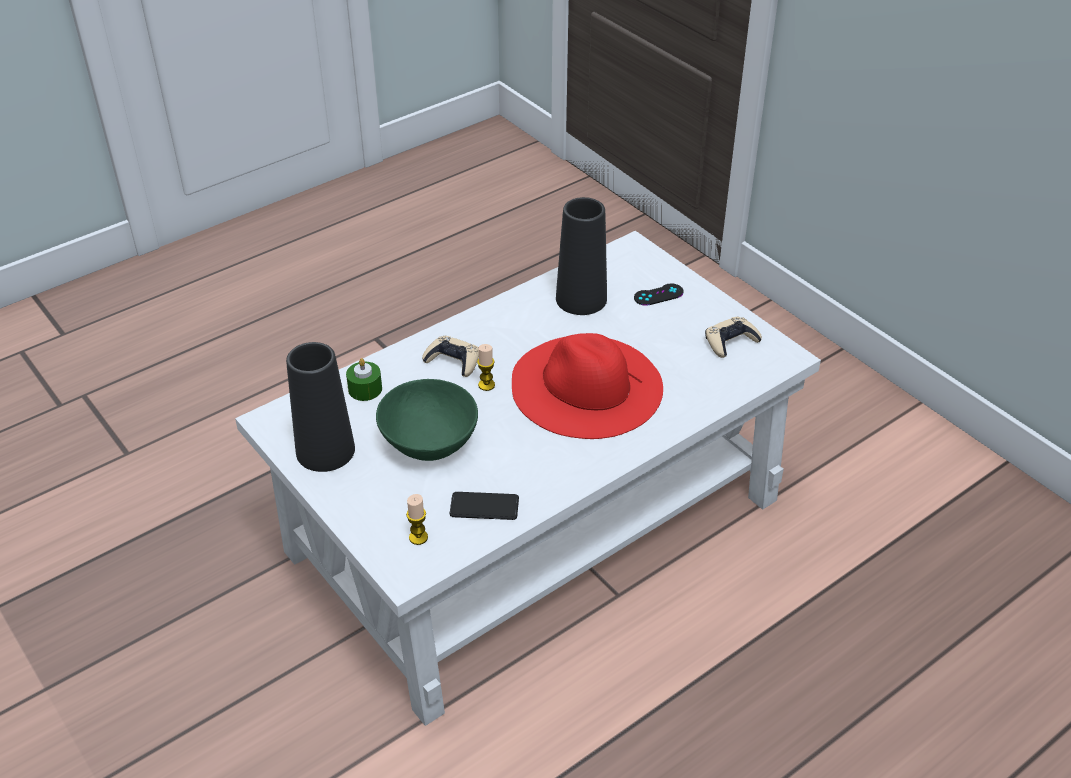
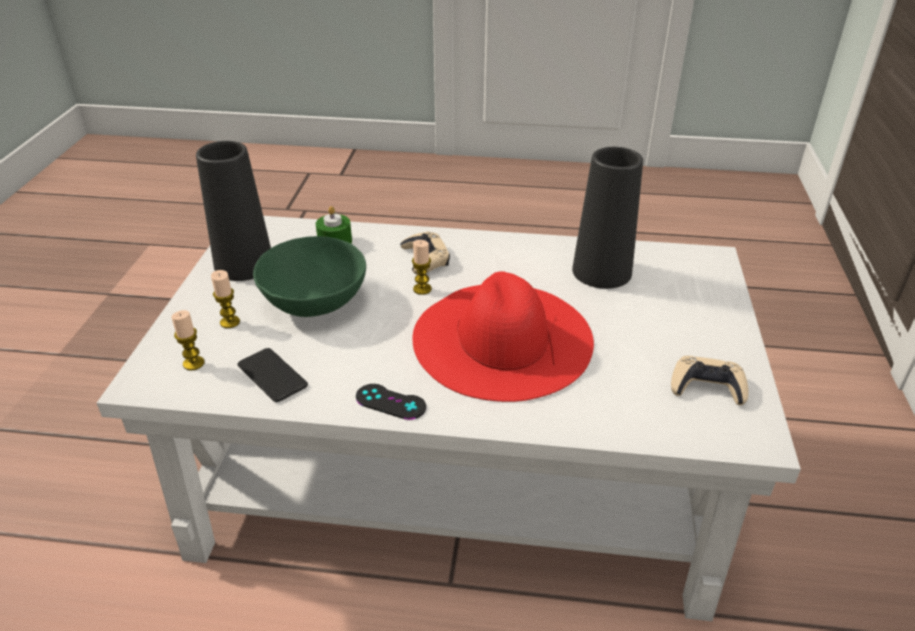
camera: 45 degrees right, 5 degrees down
(393, 496) = (230, 322): none -> candle
(658, 295) = (684, 306): black game controller -> black game controller (390, 402)

